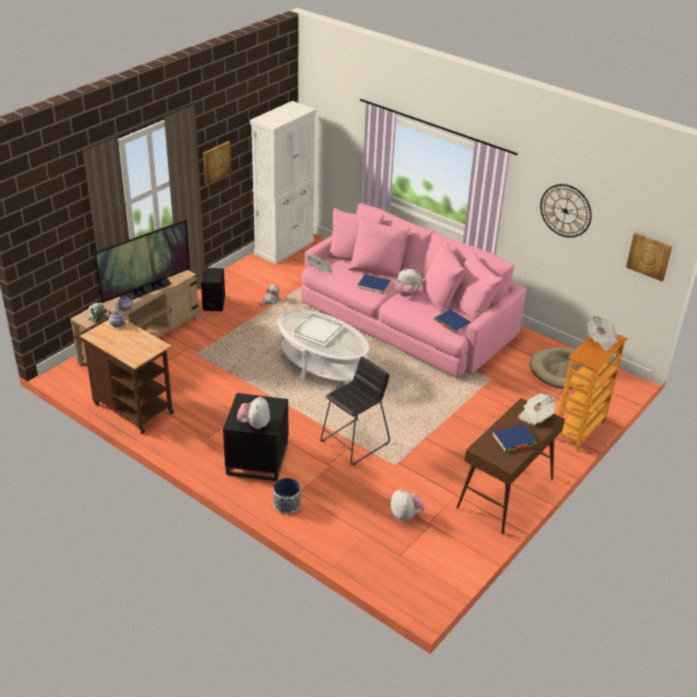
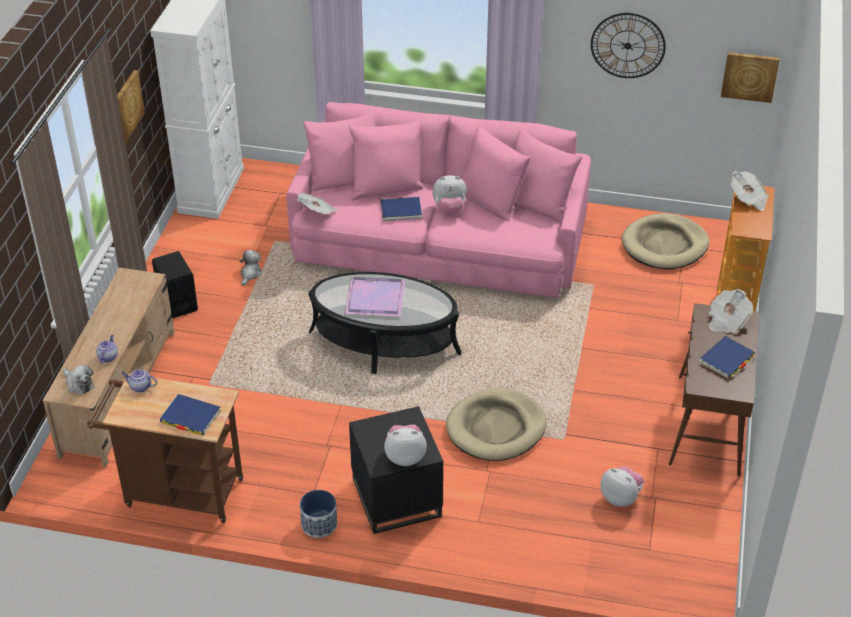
camera: 25 degrees left, 5 degrees up
(146, 290) = (116, 321): television -> none
(254, 424) = (405, 457): plush toy -> plush toy turned 105 degrees clockwise
(286, 504) = (476, 542): planter -> planter (319, 524)
(317, 330) = (374, 298): white tray -> purple tray
(322, 367) = (384, 342): white coffee table -> black coffee table
(354, 442) = (496, 428): black stool -> beige dog bed
(452, 323) = (531, 230): blue book -> blue book (190, 417)

